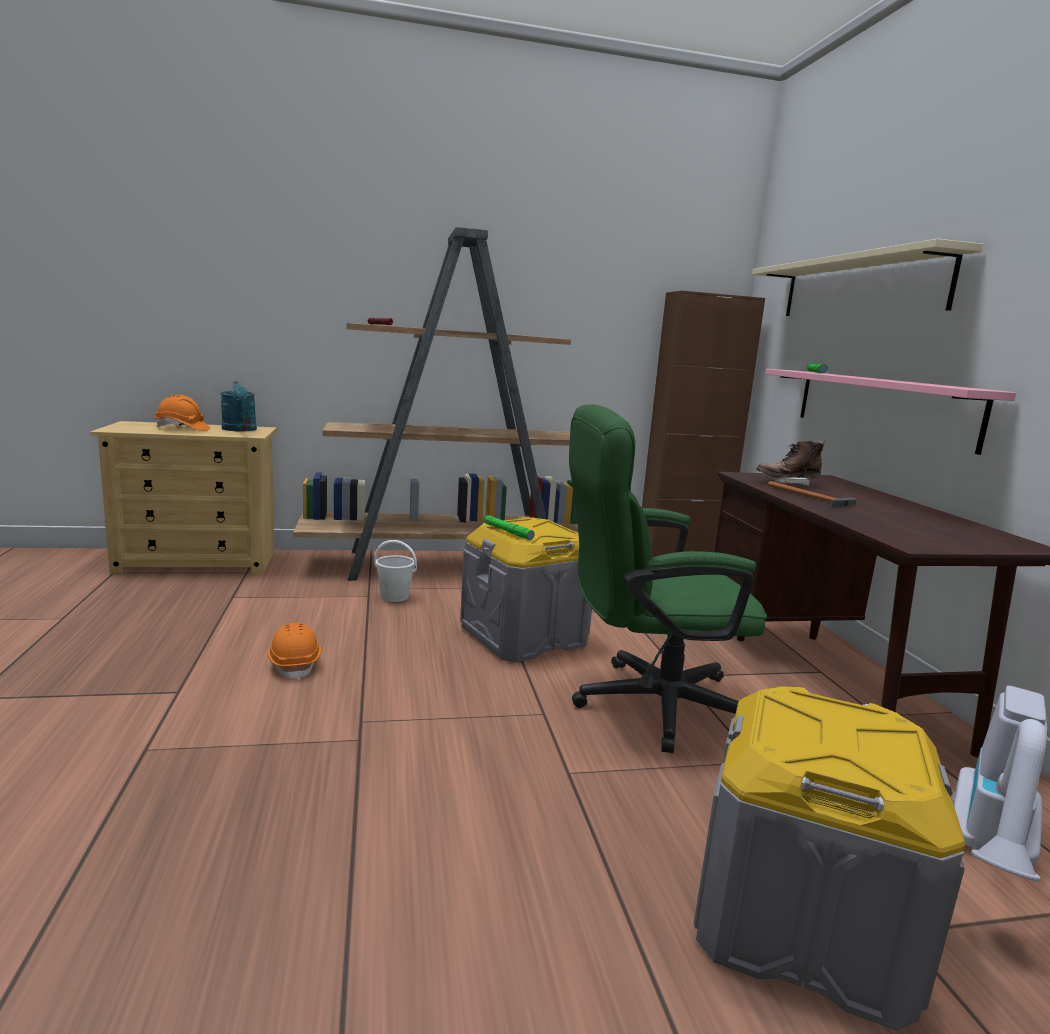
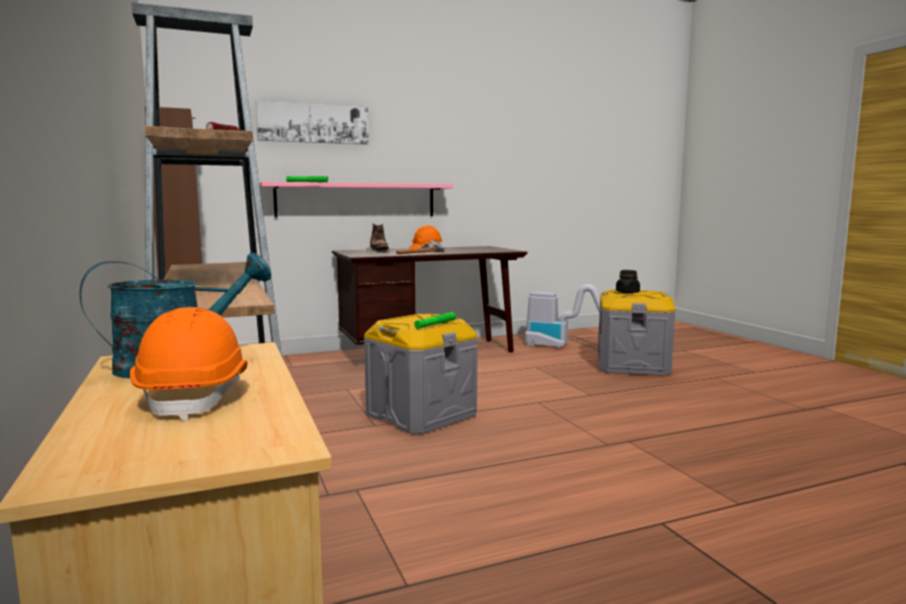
camera: 100 degrees left, 5 degrees down
(295, 664) = (556, 486): orange hard hat -> orange hard hat (425, 249)
(395, 597) = (352, 475): white bucket -> none
(646, 704) = (499, 383): green office chair -> none
(851, 726) = (627, 292): none -> black jar
(859, 287) = (313, 123): beige shelf -> picture

